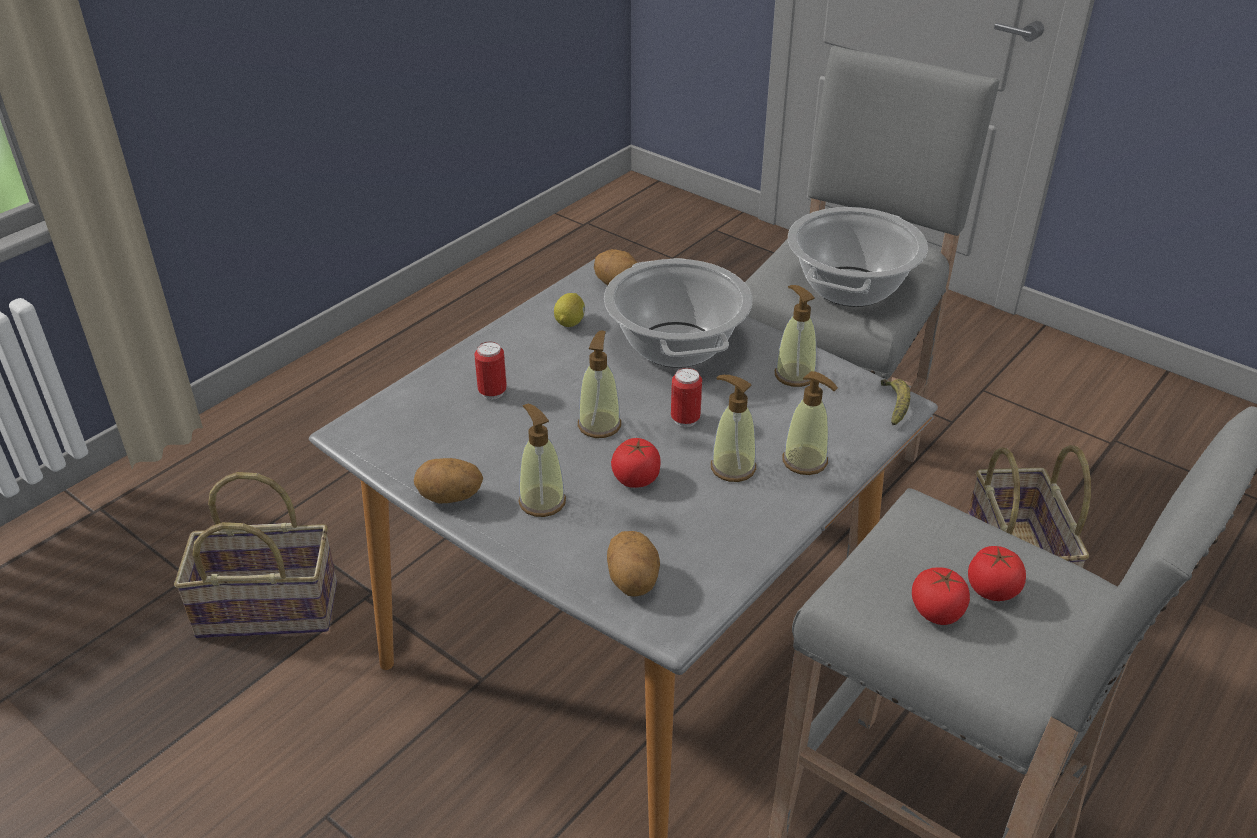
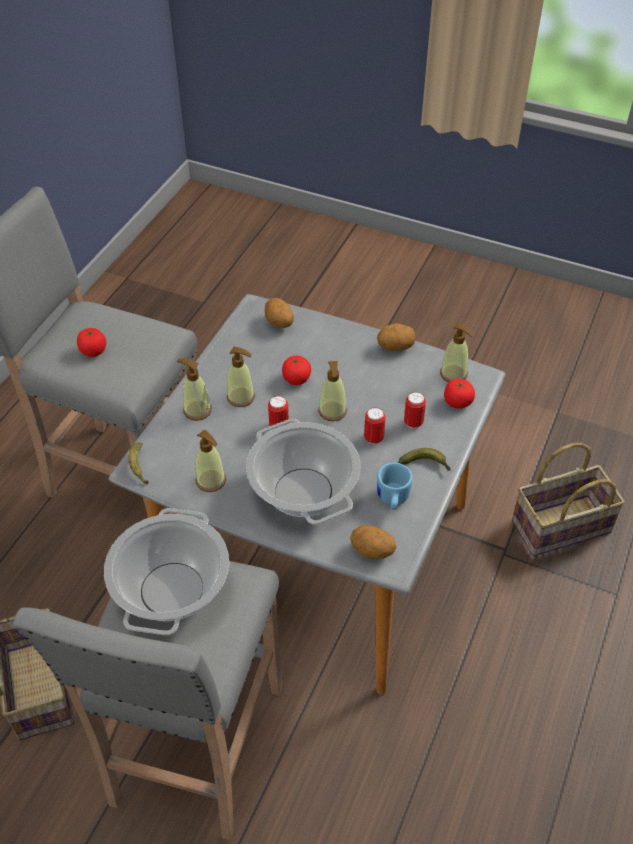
camera: 165 degrees right, 10 degrees up
(506, 347) = (426, 464): none -> banana
(542, 501) = (344, 355): soap dispenser -> soap dispenser (453, 374)
(558, 384) = (373, 438): none -> can
(570, 322) = (392, 500): lemon -> blue mug
(936, 612) = (124, 334): tomato -> tomato (457, 402)

